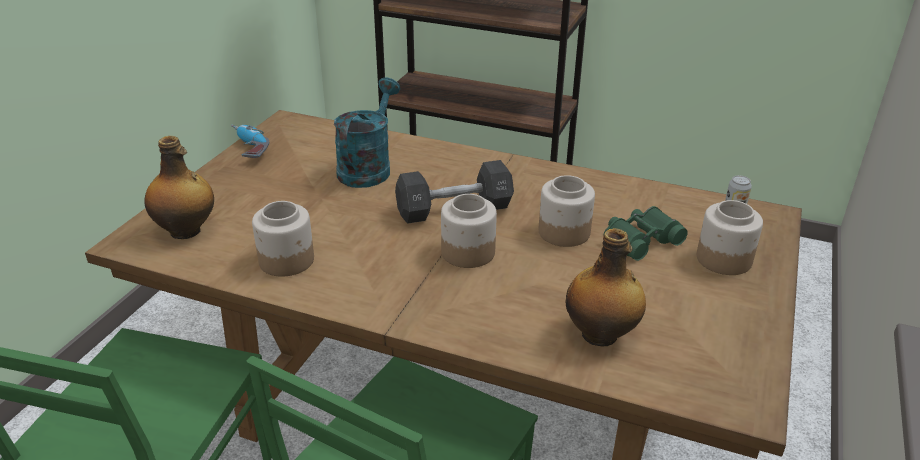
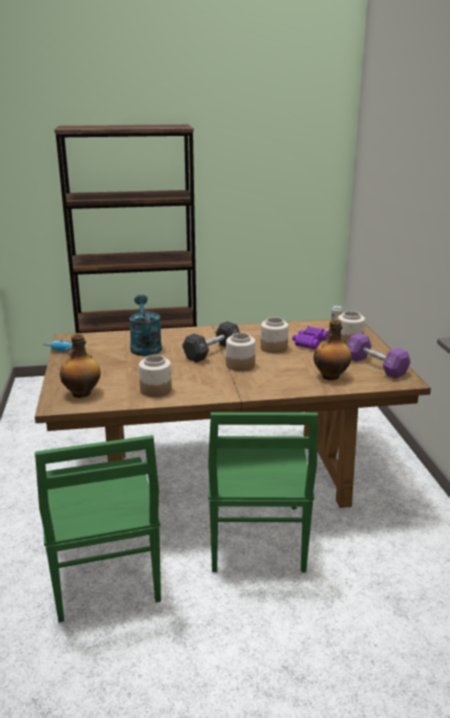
camera: 30 degrees left, 10 degrees down
(641, 240) = (309, 342): green binoculars -> purple binoculars
(716, 340) = (375, 366): none -> purple dumbbell

